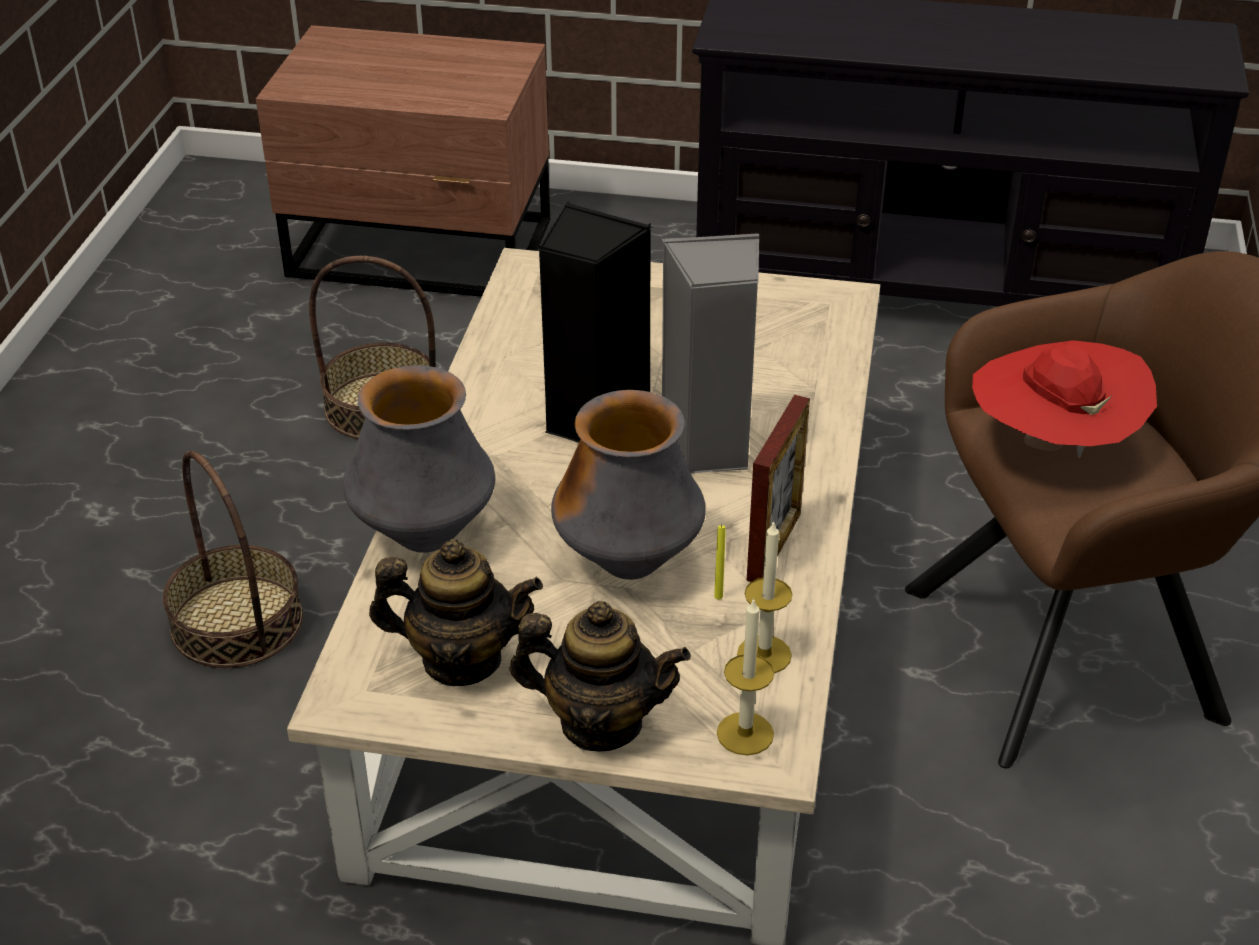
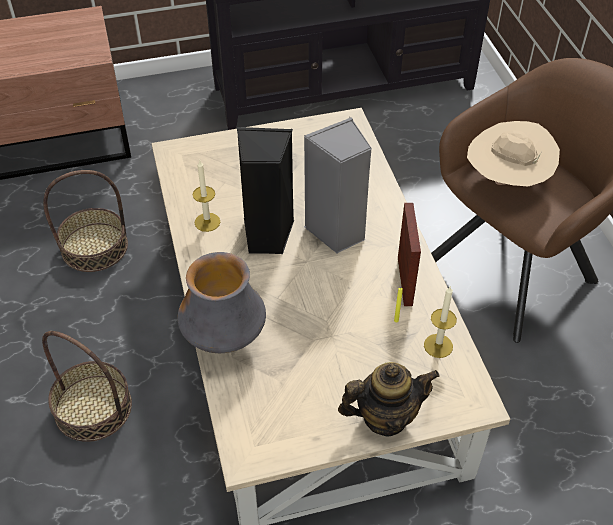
camera: 25 degrees left, 10 degrees up
(461, 660) = (292, 408): teapot -> none
(629, 564) = (341, 318): vase -> none
(745, 733) = (456, 394): candle -> candle (207, 222)
(1051, 447) = (506, 181): red hat -> beige hat

